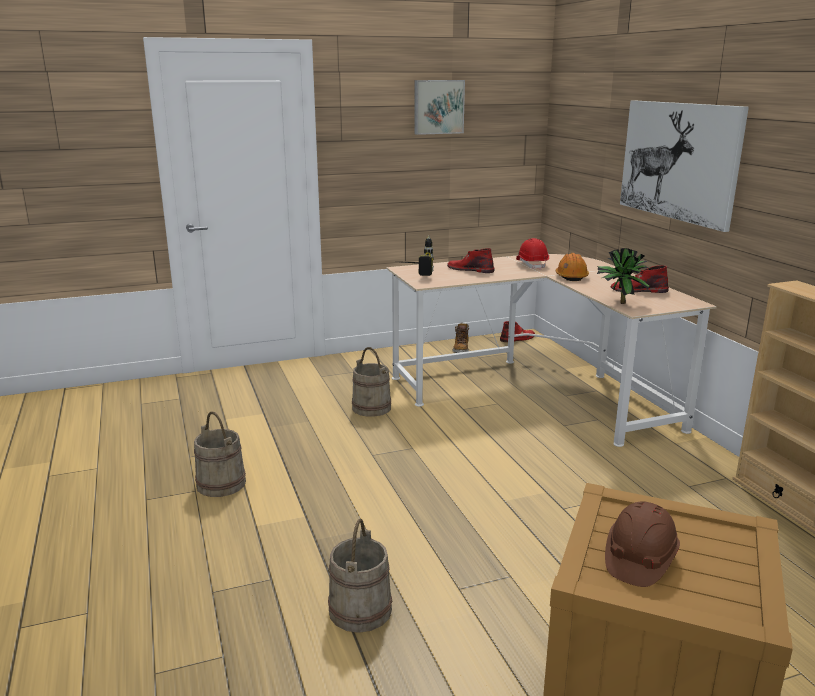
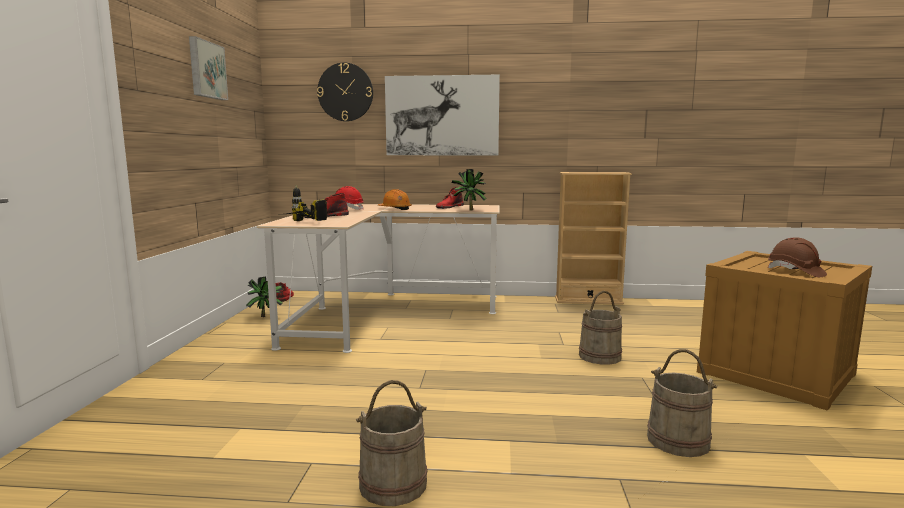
camera: 65 degrees left, 10 degrees down
(372, 407) = (322, 370): beige bucket -> beige bucket (599, 356)
(461, 349) = (265, 316): boot -> potted plant
(601, 118) = (345, 92): none -> wall clock

